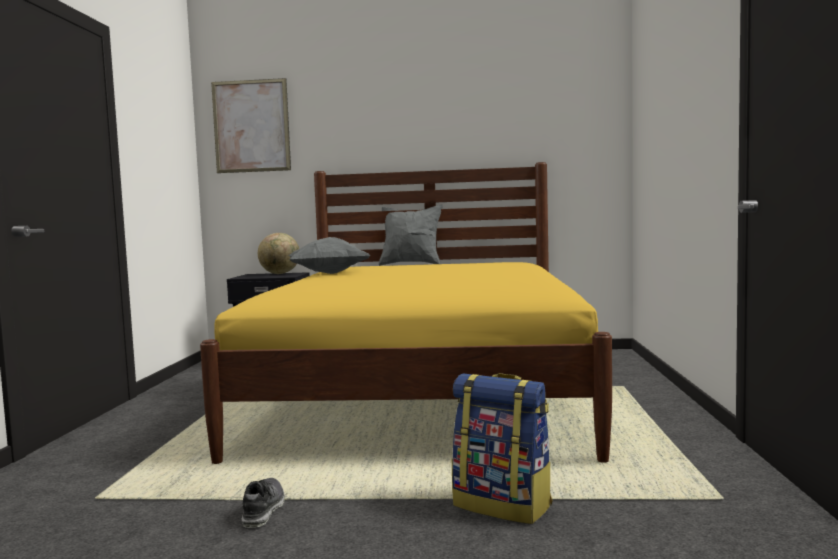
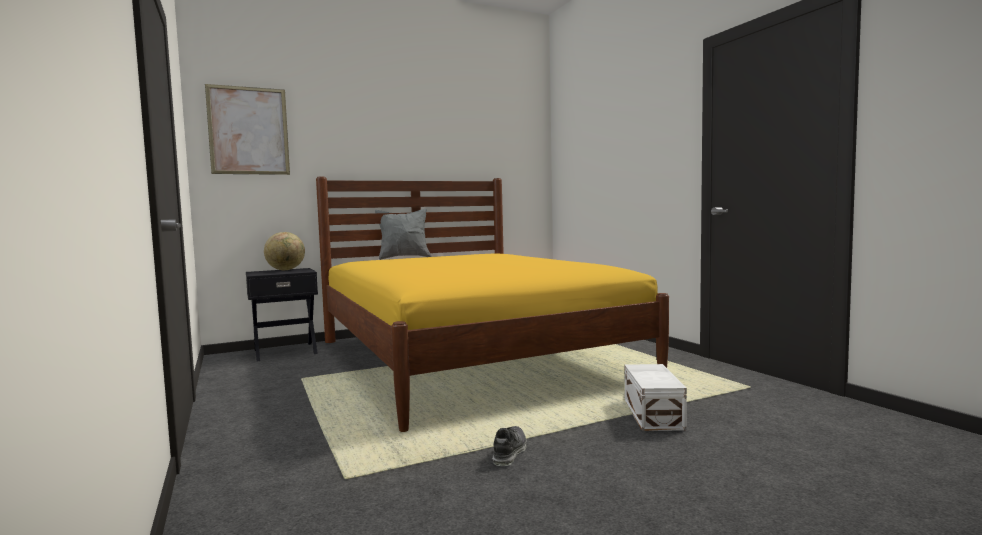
camera: 30 degrees left, 0 degrees up
(263, 510) = (509, 452): shoe -> shoe turned 45 degrees clockwise
(328, 273) = (384, 265): grey pillow -> none
(503, 505) = (654, 414): backpack -> white storage box

